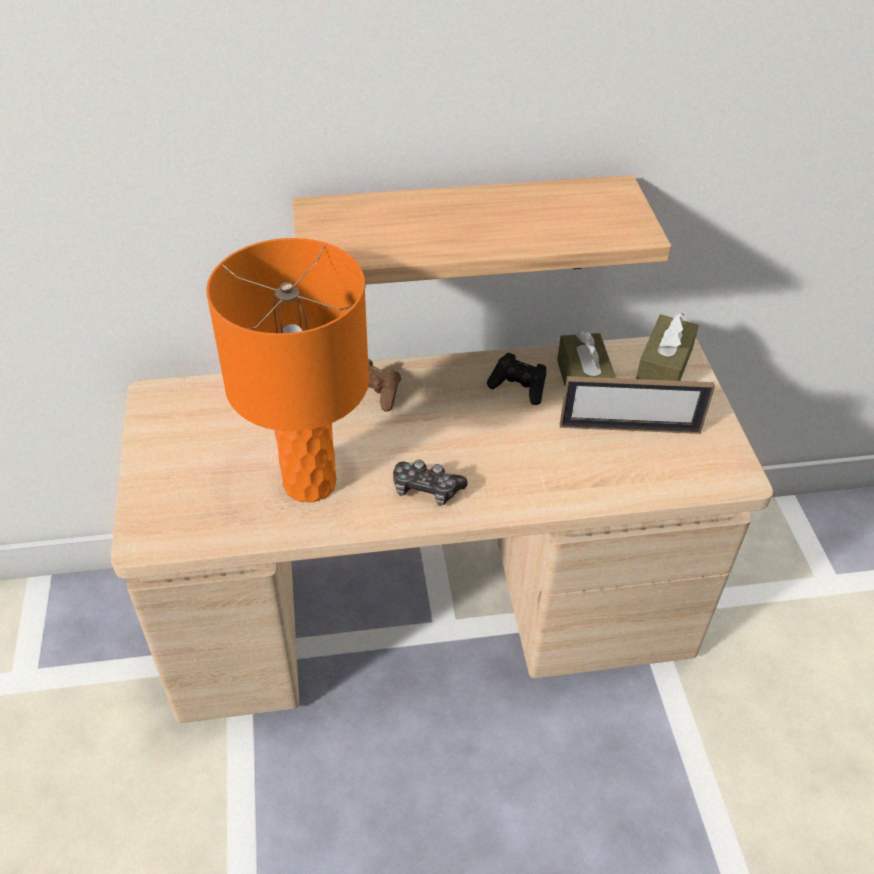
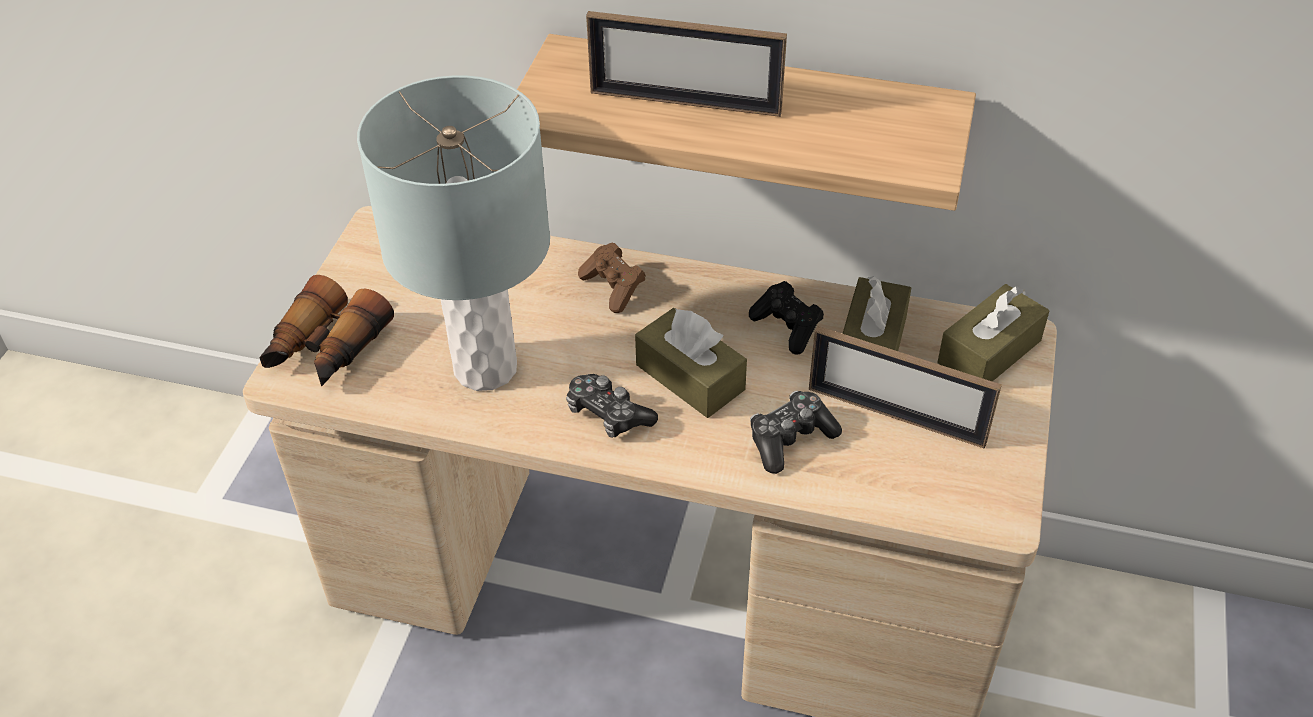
camera: 25 degrees right, 0 degrees up
(167, 506) = (326, 349): none -> binoculars
(310, 482) = (486, 367): orange table lamp -> grey table lamp
(435, 226) = (685, 102): none -> picture frame
(470, 443) = (690, 377): none -> brown tissue box
(568, 467) = (790, 439): none -> game controller

